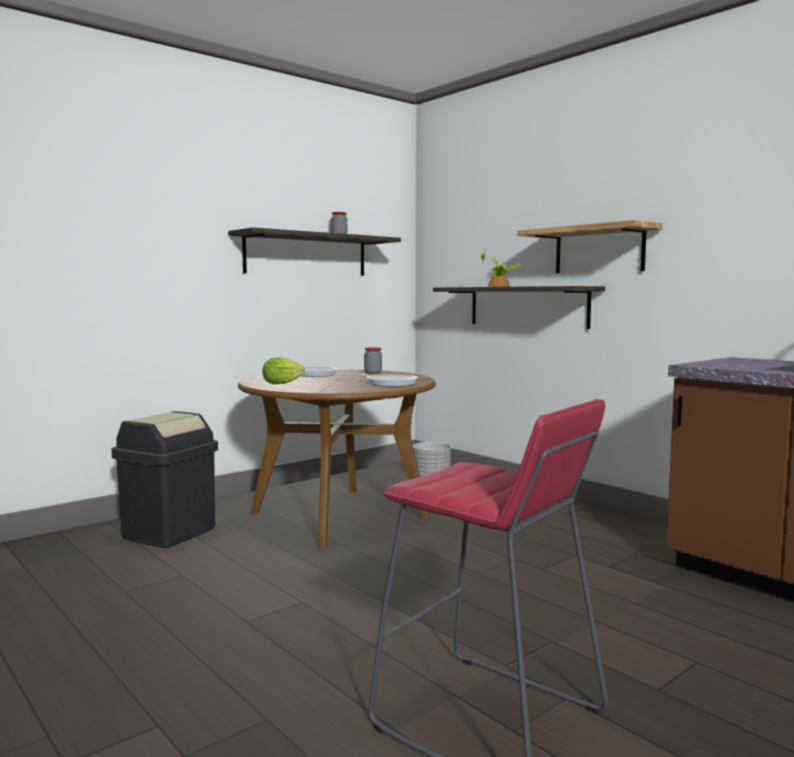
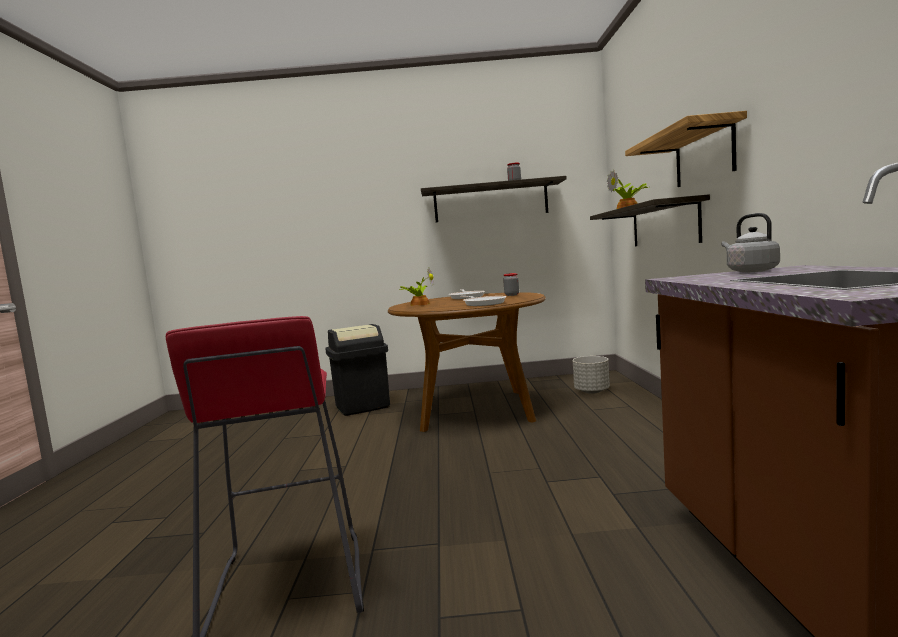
camera: 40 degrees right, 0 degrees up
(284, 383) = (419, 304): lettuce -> potted plant
(726, 361) = (750, 271): none -> grey kettle

